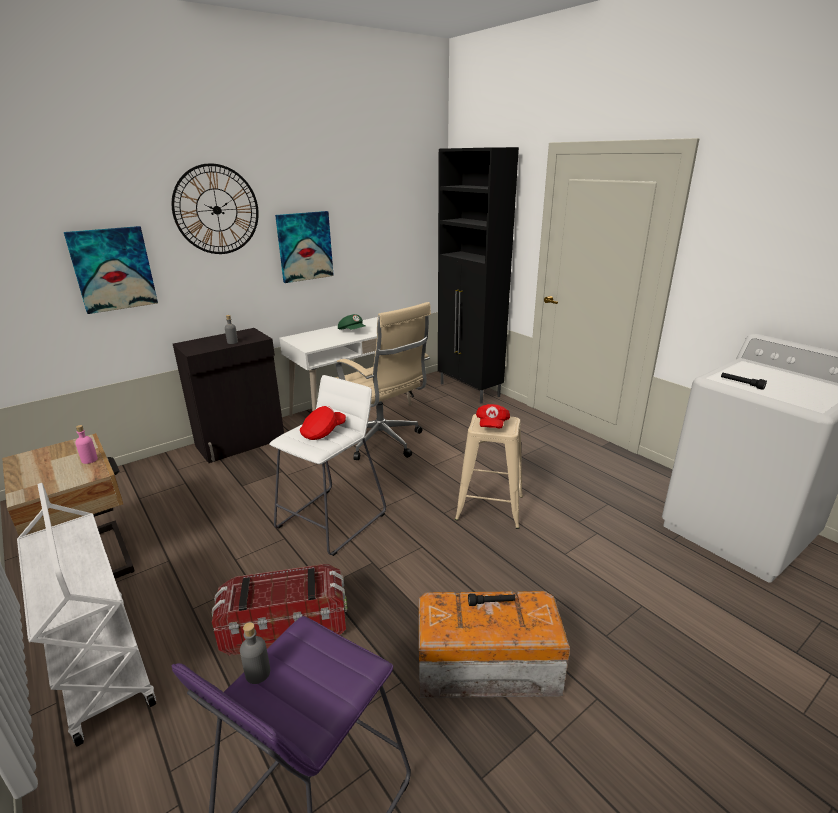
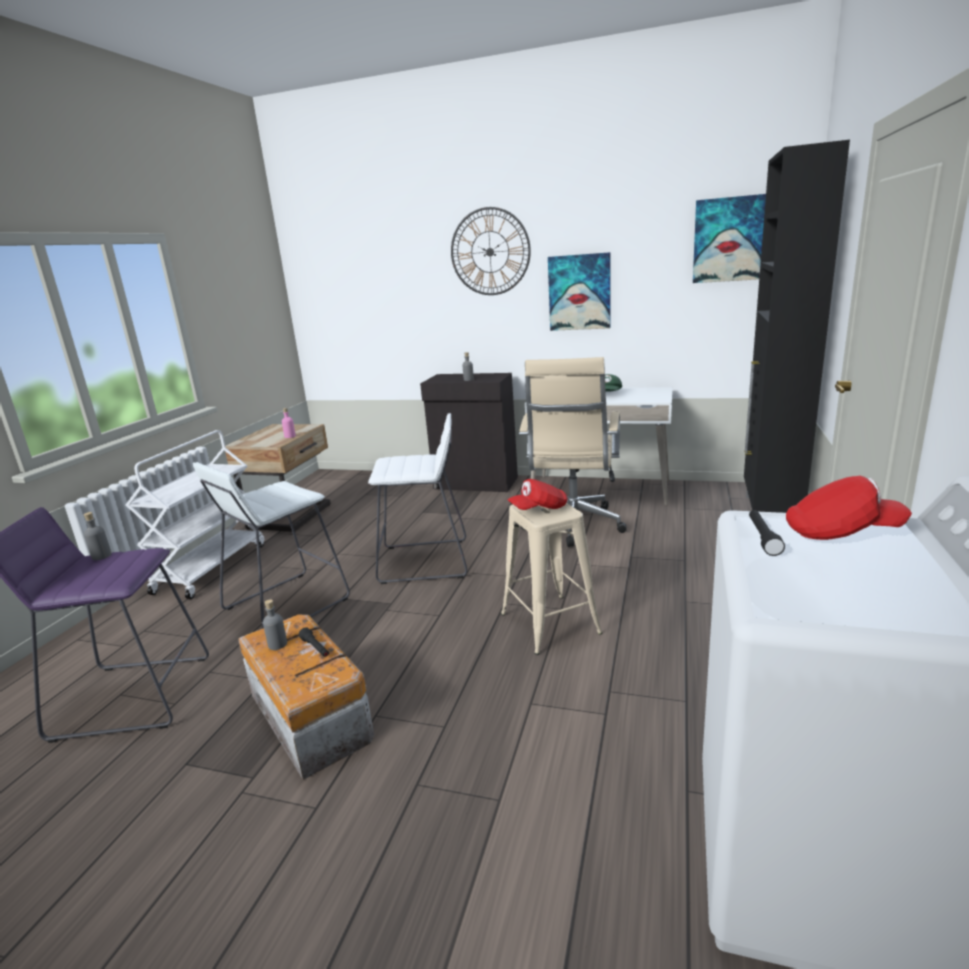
camera: 55 degrees right, 5 degrees down
(113, 269) = (402, 302): picture -> picture (729, 240)
(285, 626) = (286, 604): storage box -> white stool
(323, 432) = (411, 464): red cap -> red cap (841, 532)
(462, 623) = (277, 644): none -> grey bottle

